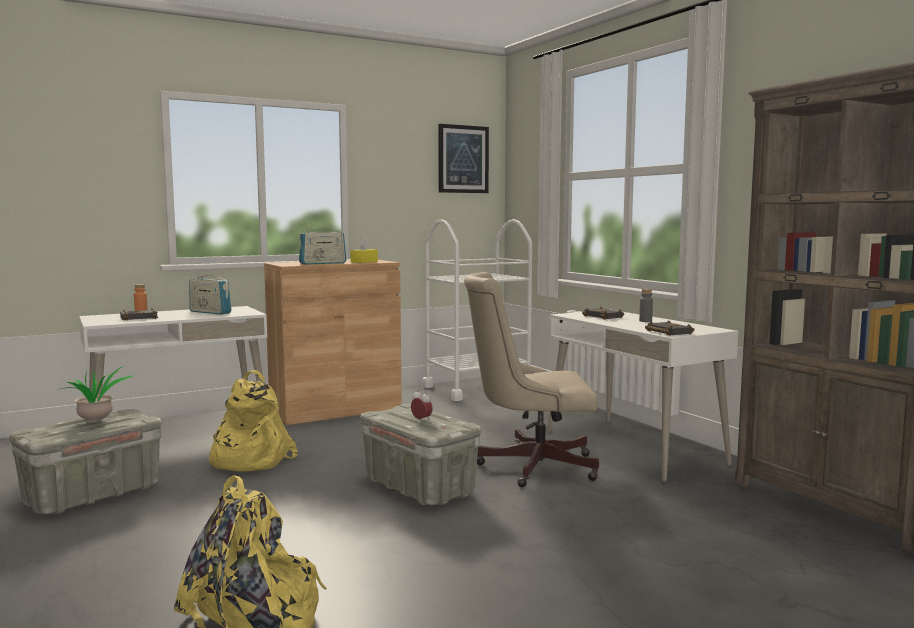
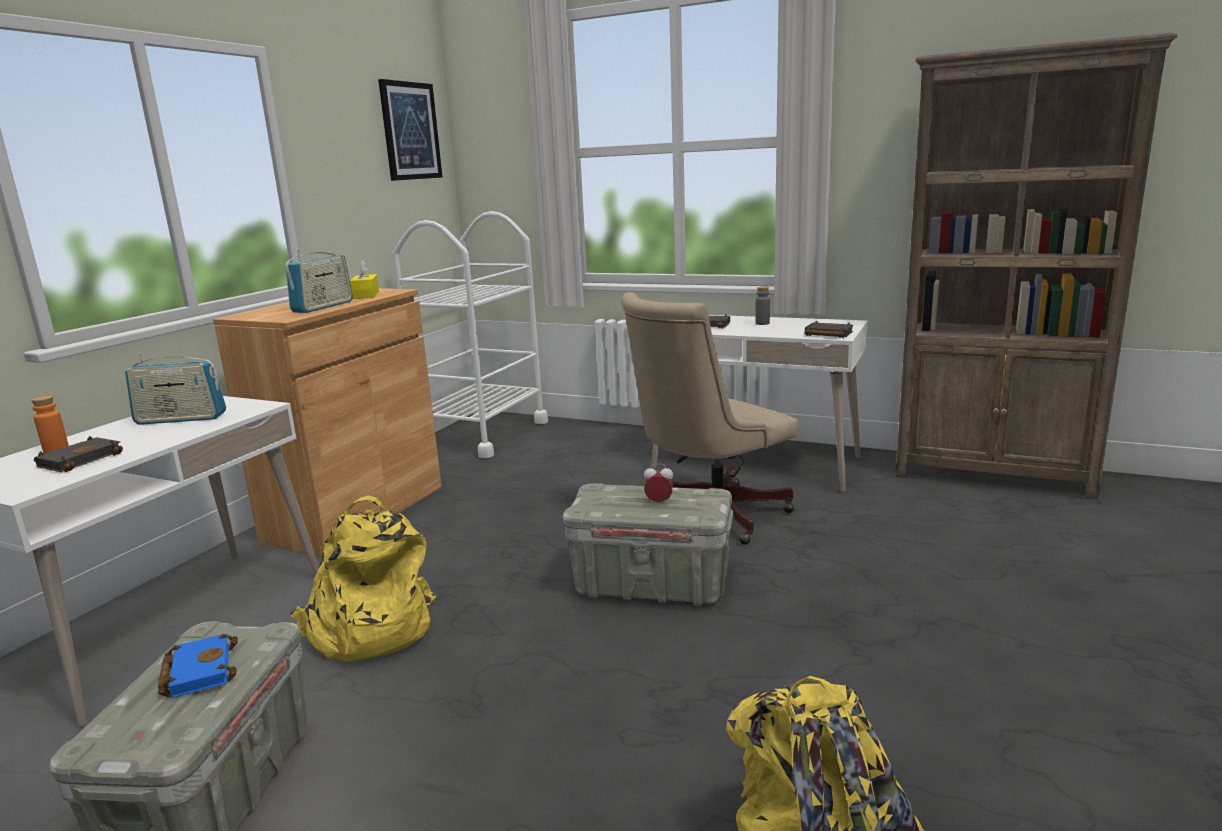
camera: 35 degrees left, 10 degrees up
(97, 421) = (197, 671): potted plant -> blue book

